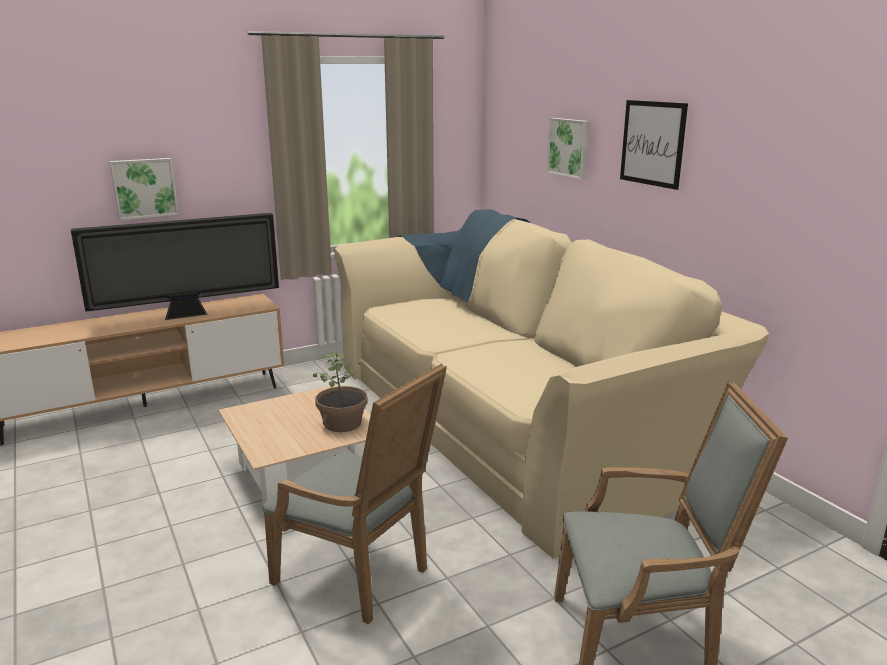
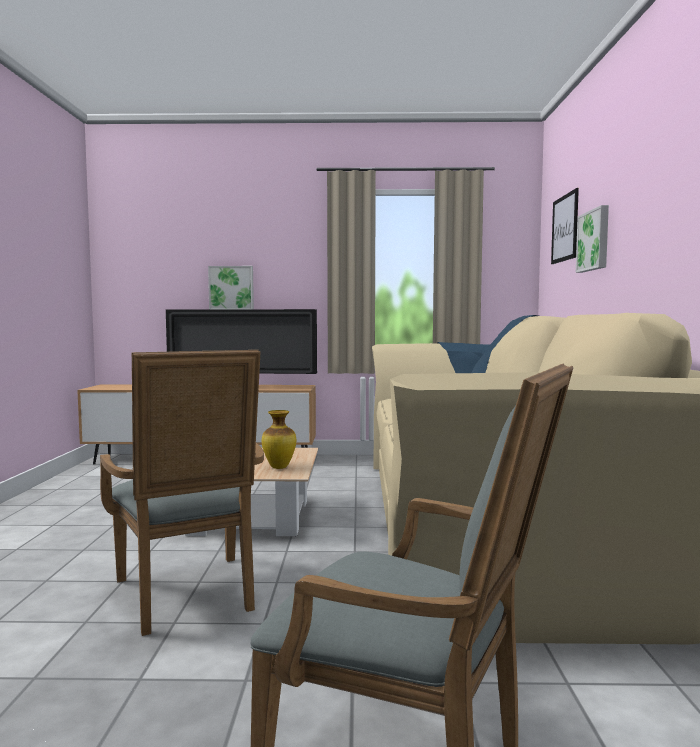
camera: 30 degrees right, 15 degrees down
(343, 423) = (279, 467): potted plant -> vase
(652, 143) = (658, 200): picture -> picture (565, 228)

